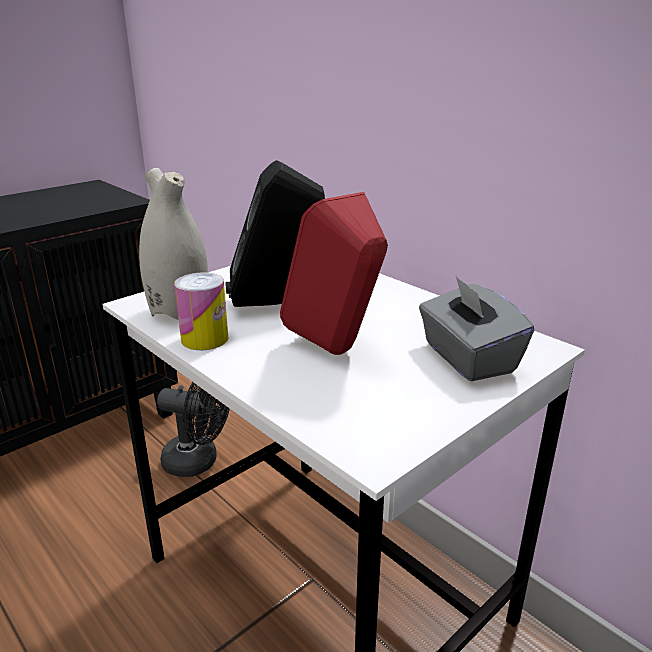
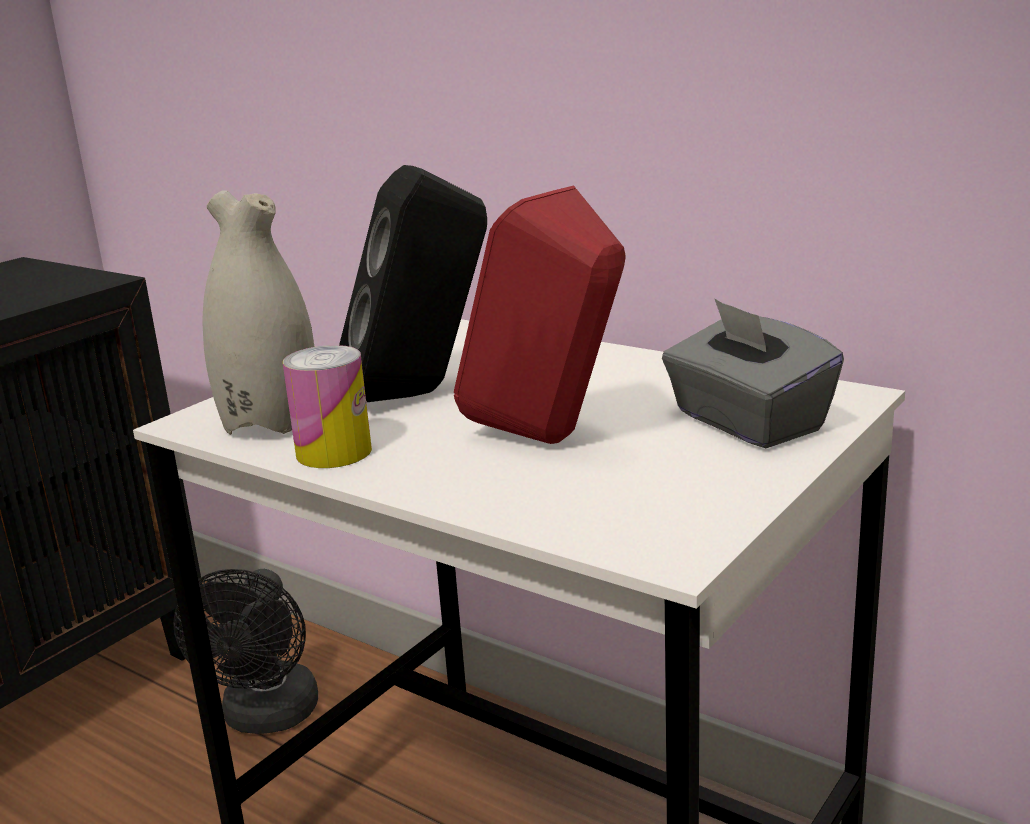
camera: 10 degrees left, 5 degrees down
(198, 462) = (267, 718): black fan -> black fan turned 90 degrees clockwise

